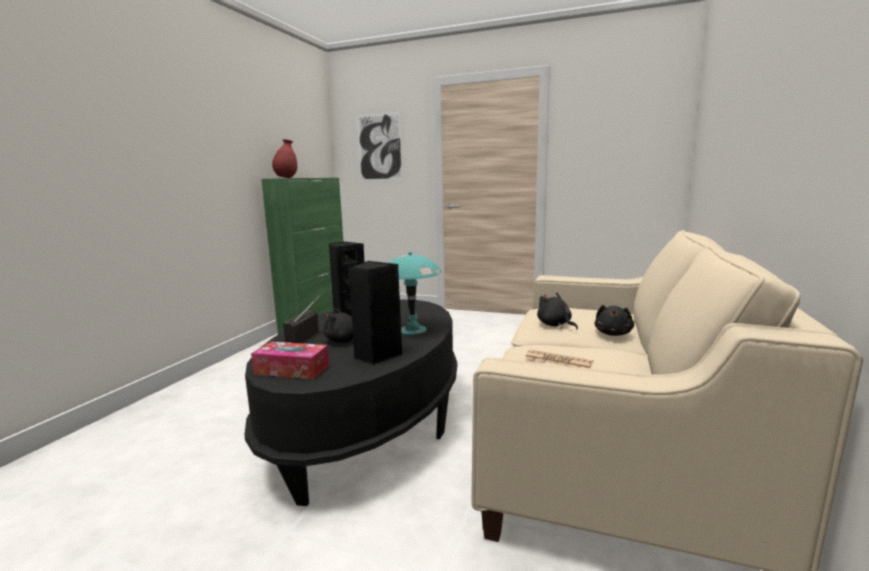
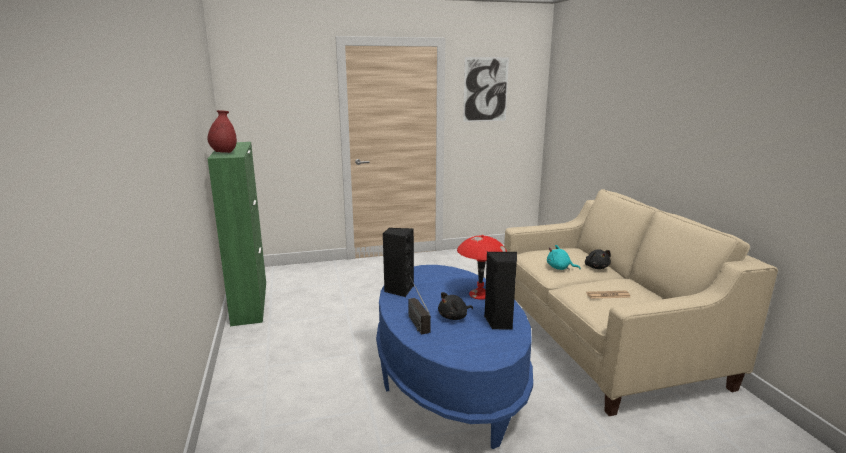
camera: 35 degrees left, 5 degrees up
(292, 369) = (470, 351): tissue box -> none
(368, 424) = (448, 378): black coffee table -> blue coffee table
(379, 147) = (277, 103): picture -> picture (485, 89)
(412, 330) = (479, 294): turquoise table lamp -> red table lamp
(555, 325) = (560, 268): black plush toy -> turquoise plush toy

